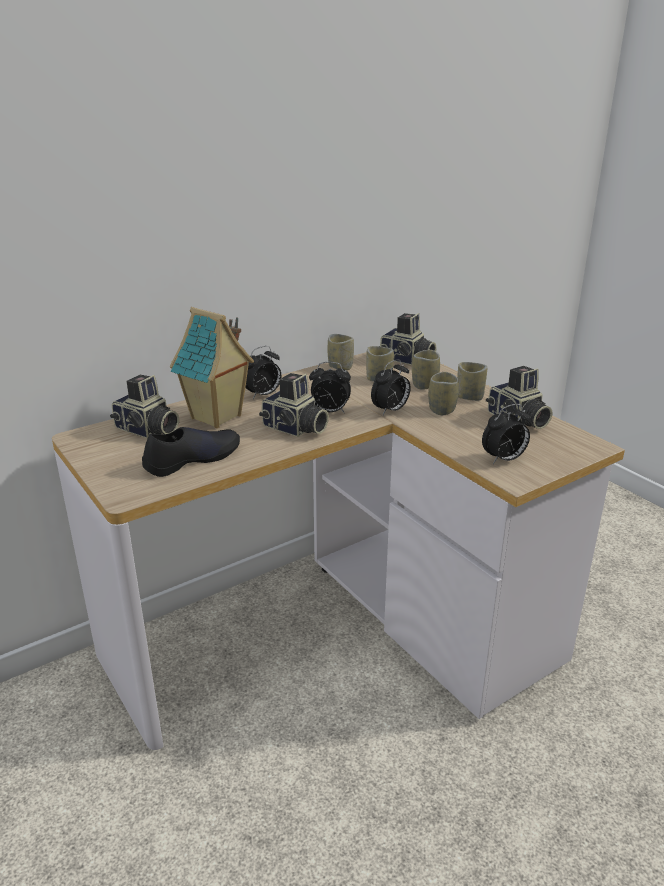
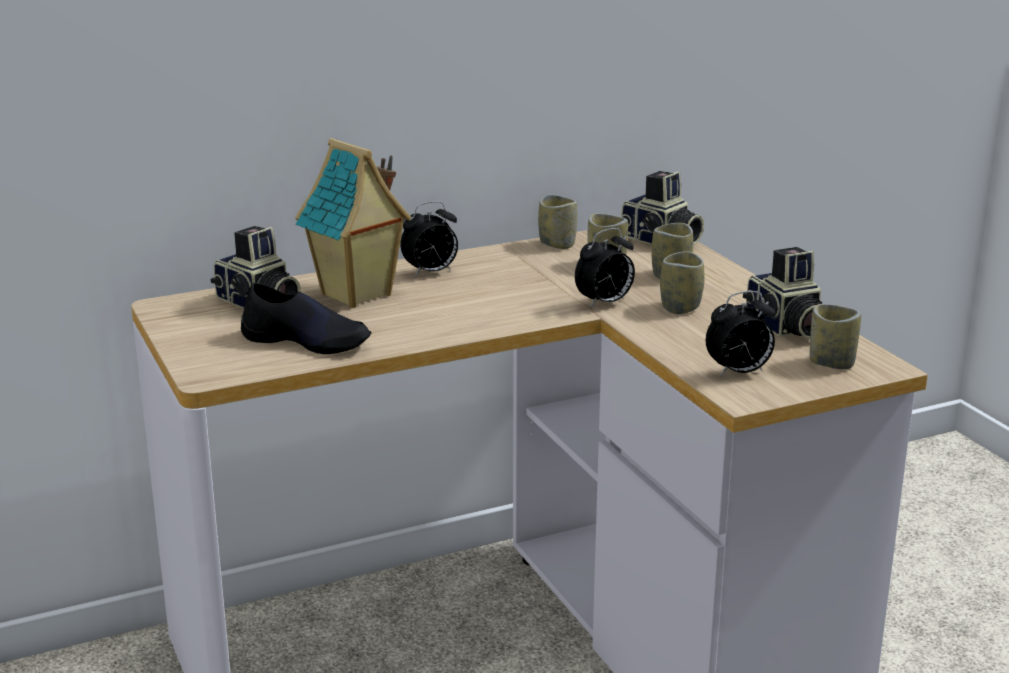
camera: 10 degrees right, 5 degrees down
(192, 459) = (307, 341): black shoe -> black shoe turned 45 degrees clockwise
(294, 429) = (459, 316): camera -> none
(329, 412) = (517, 299): alarm clock -> none
(469, 397) = (730, 294): cup -> cup (831, 363)

